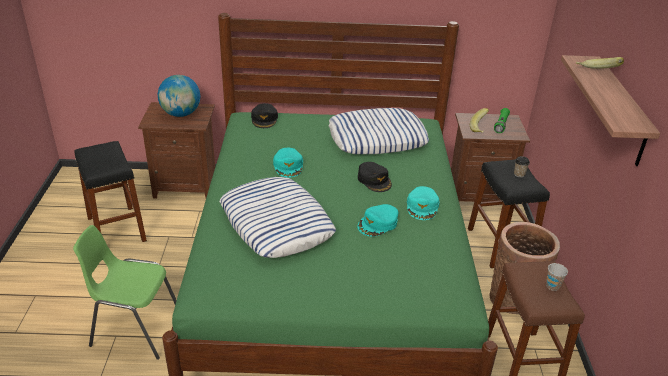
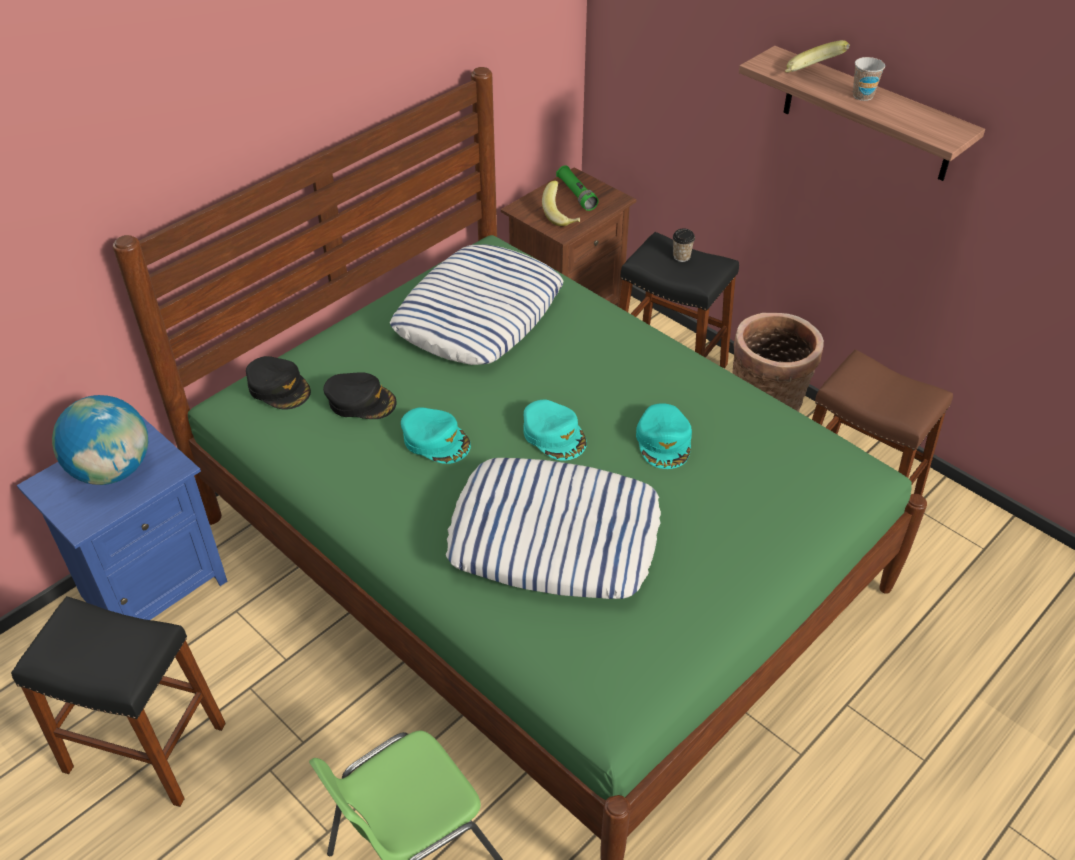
camera: 45 degrees left, 10 degrees up
(186, 186) = (152, 588): brown nightstand -> blue nightstand
(374, 180) = (570, 382): black cap -> black cap (361, 401)
(422, 207) = (673, 379): turquoise cap -> turquoise cap (554, 435)
(552, 286) = (892, 382): cup -> cup (862, 96)

